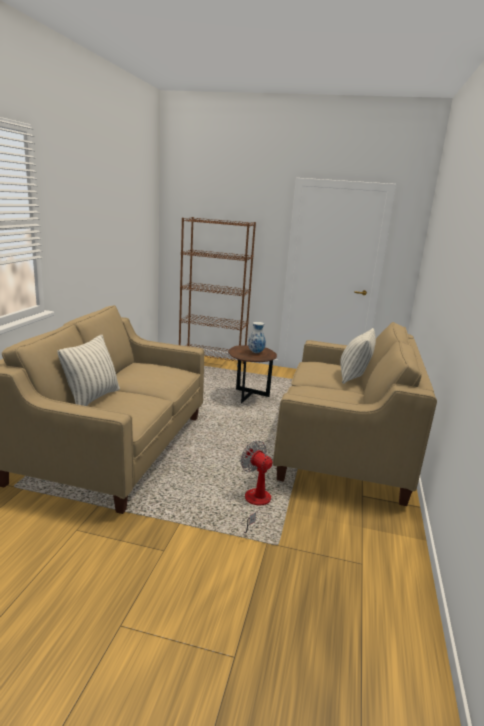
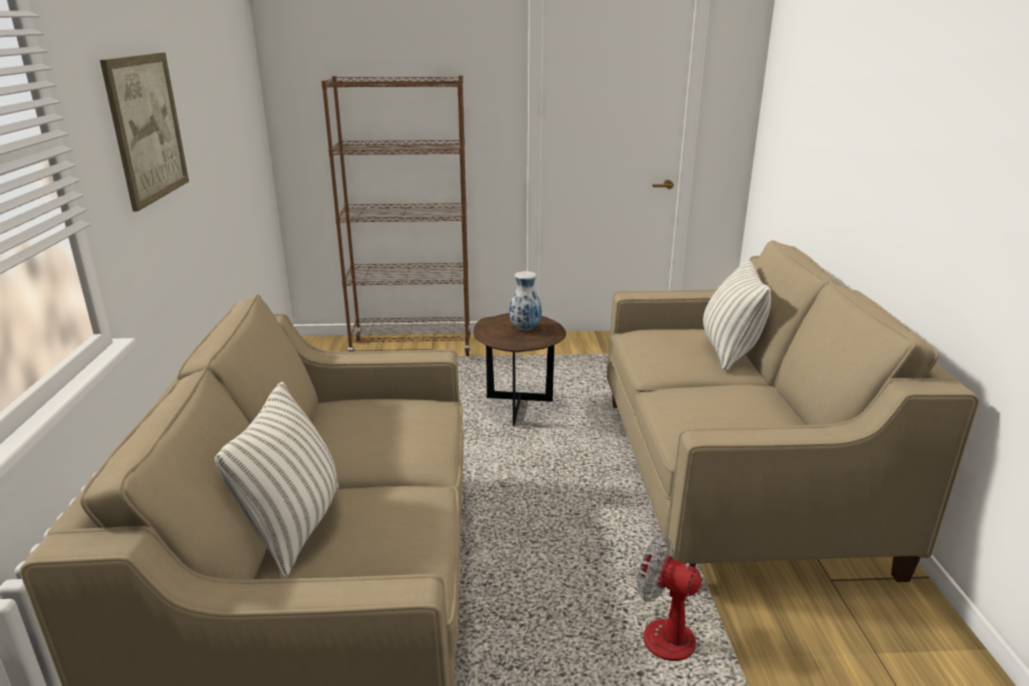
camera: 15 degrees left, 5 degrees up
(83, 225) = (147, 128): none -> picture

